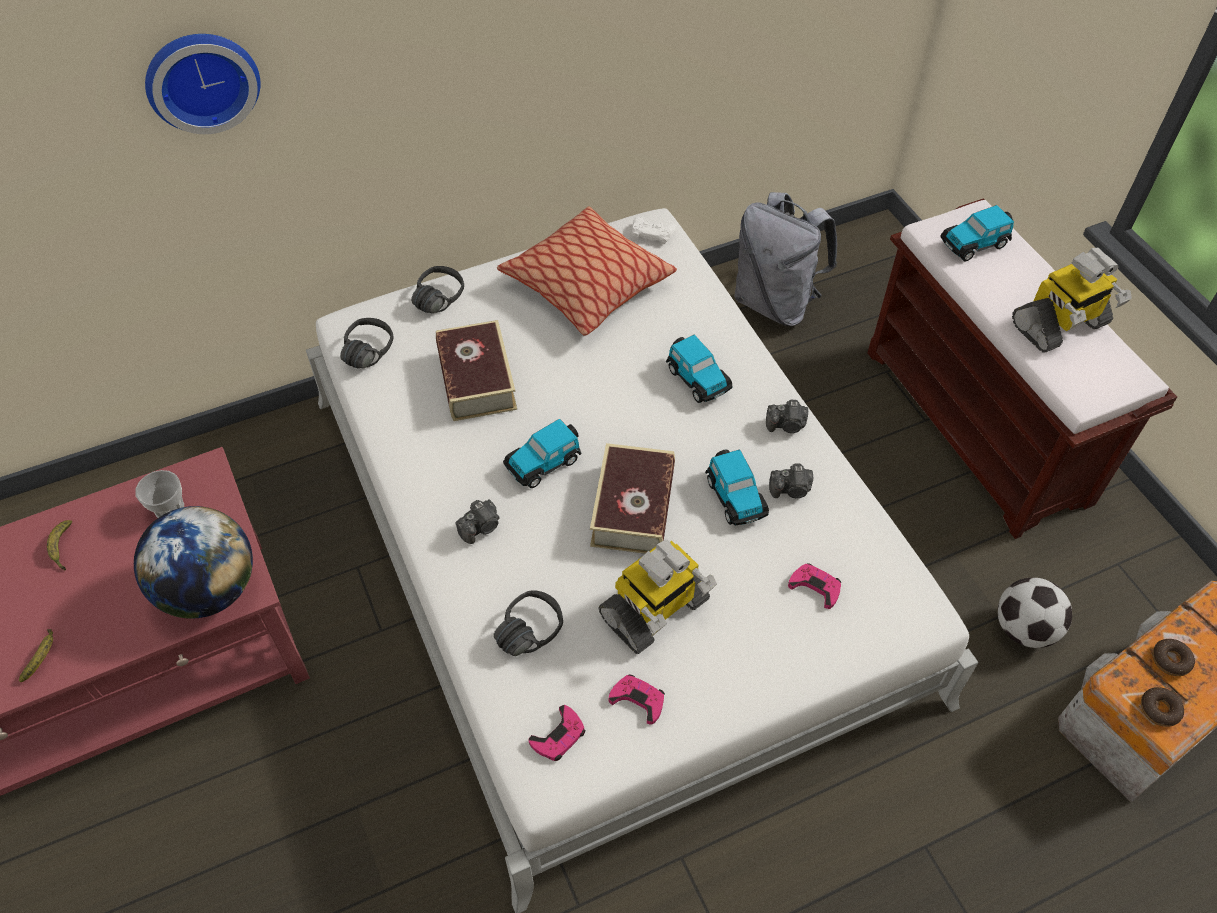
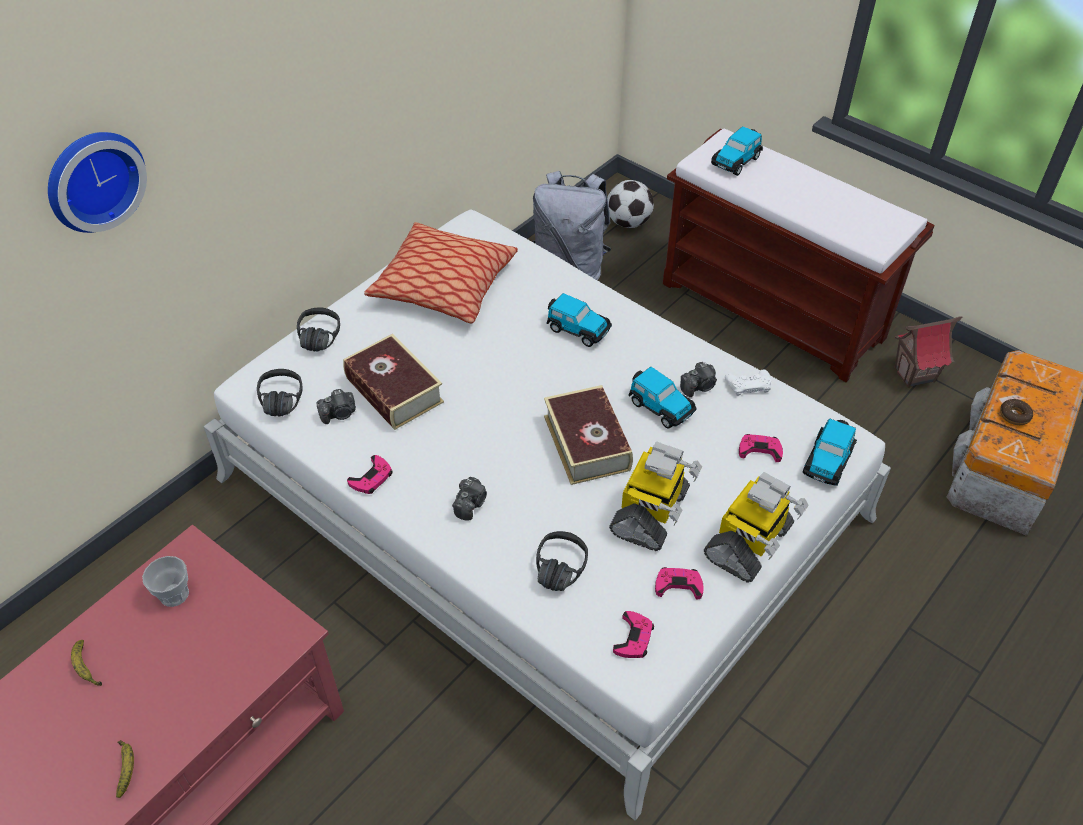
camera: 25 degrees left, 5 degrees down
(210, 590) = (257, 646): globe -> none
(405, 463) = (371, 478): none -> pink game controller
(544, 462) = (493, 434): toy car -> toy car (827, 461)
(652, 233) = (474, 230): white game controller -> white game controller (748, 385)
(786, 425) = (666, 341): camera -> camera (339, 414)
(1024, 629) = (888, 444): football -> football (628, 222)
(1059, 325) = (830, 200): toy robot -> toy robot (749, 544)
(1104, 560) = (914, 375): none -> toy house
(1159, 709) = (1027, 451): donut -> none

